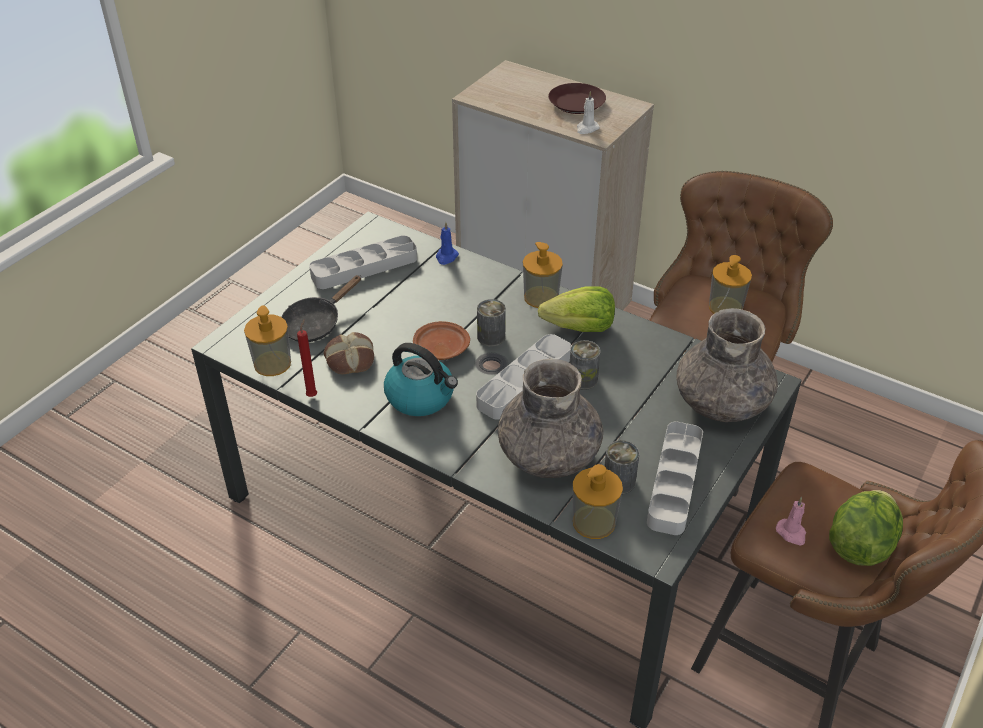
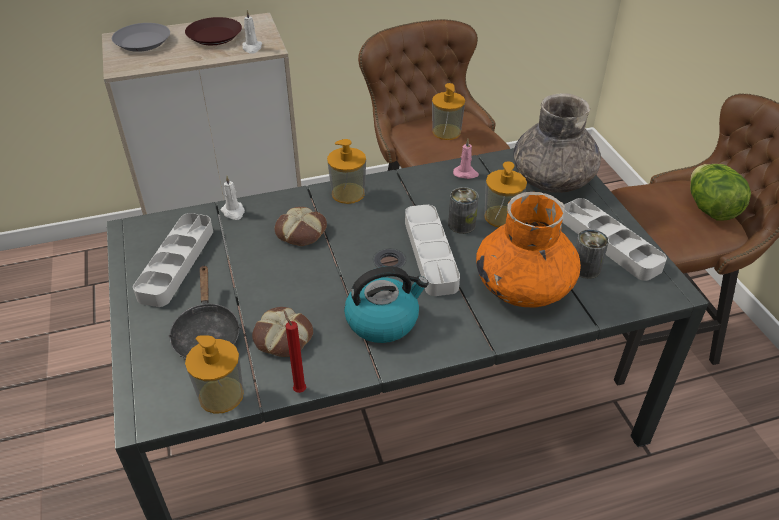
camera: 50 degrees left, 0 degrees up
(440, 348) = (338, 276): brown plate -> none
(446, 257) = (233, 212): blue candle -> white candle
(466, 302) = (302, 232): none -> bread
(491, 337) = (360, 242): can -> none
(519, 81) = (142, 42): none -> grey plate
(549, 454) = (523, 286): grey vase -> orange vase
(580, 328) = (405, 195): lettuce -> none
(594, 522) = (616, 304): soap dispenser -> soap dispenser (501, 216)
(791, 533) = (679, 229): pink candle -> pink candle (466, 173)

